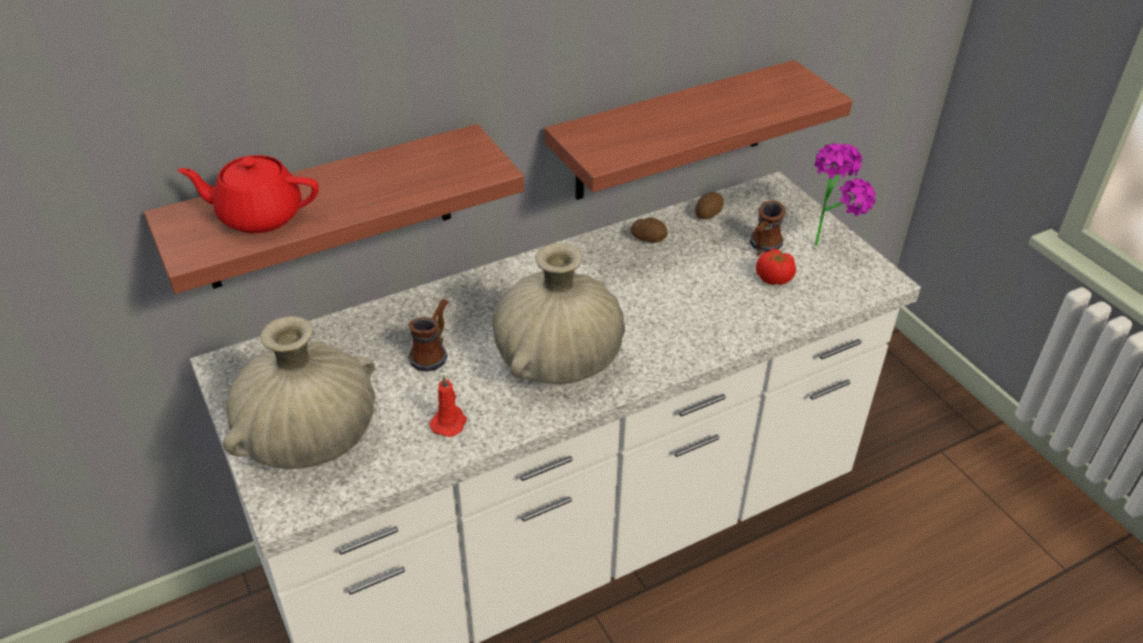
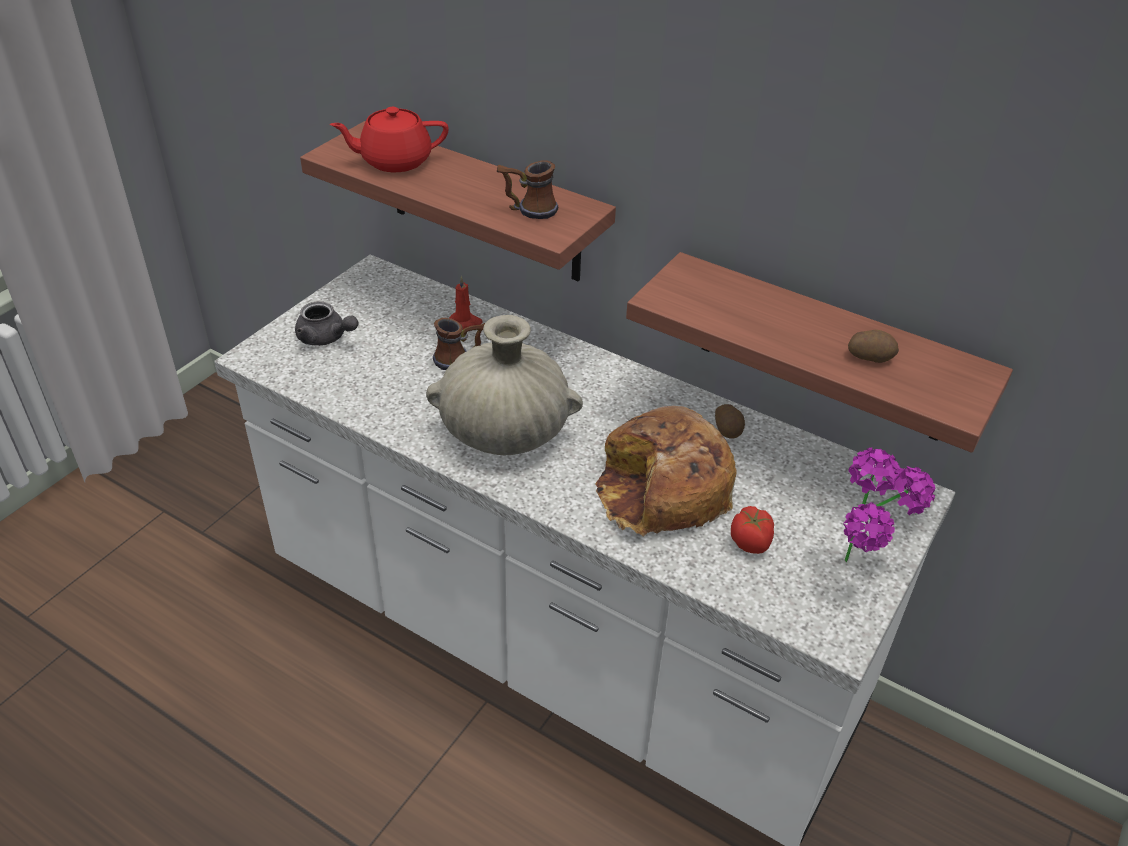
camera: 60 degrees right, 0 degrees up
(259, 216) = (394, 161): red teapot -> red teapot turned 75 degrees counterclockwise
(309, 437) = (326, 338): beige vase -> grey teapot
(449, 422) = (387, 399): red candle -> red candle (465, 323)
(692, 299) = (662, 491): none -> bread
(707, 214) = (812, 458): potato -> potato (870, 356)
(762, 248) = (795, 518): mug -> mug (527, 210)

